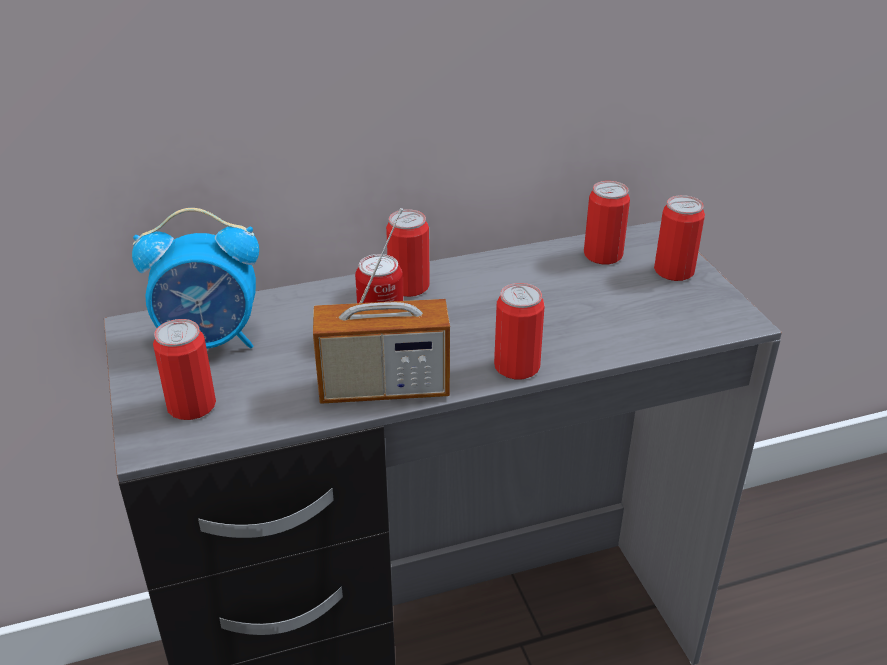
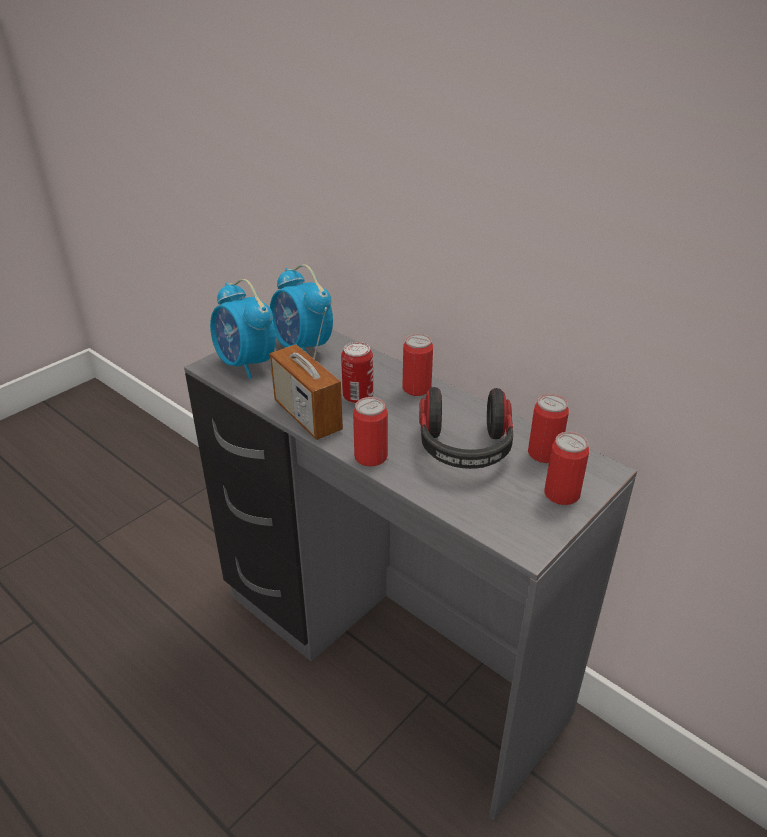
camera: 60 degrees right, 0 degrees up
(191, 406) = (246, 364): can -> alarm clock
(556, 298) = (464, 449): none -> headphones

